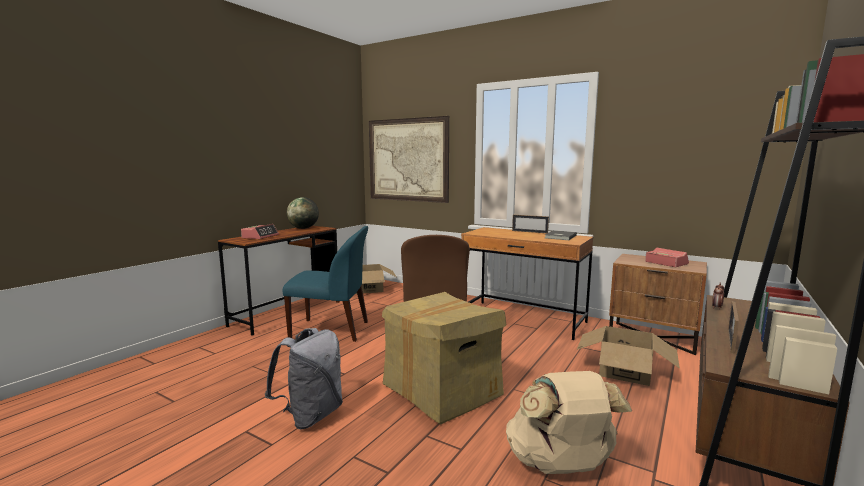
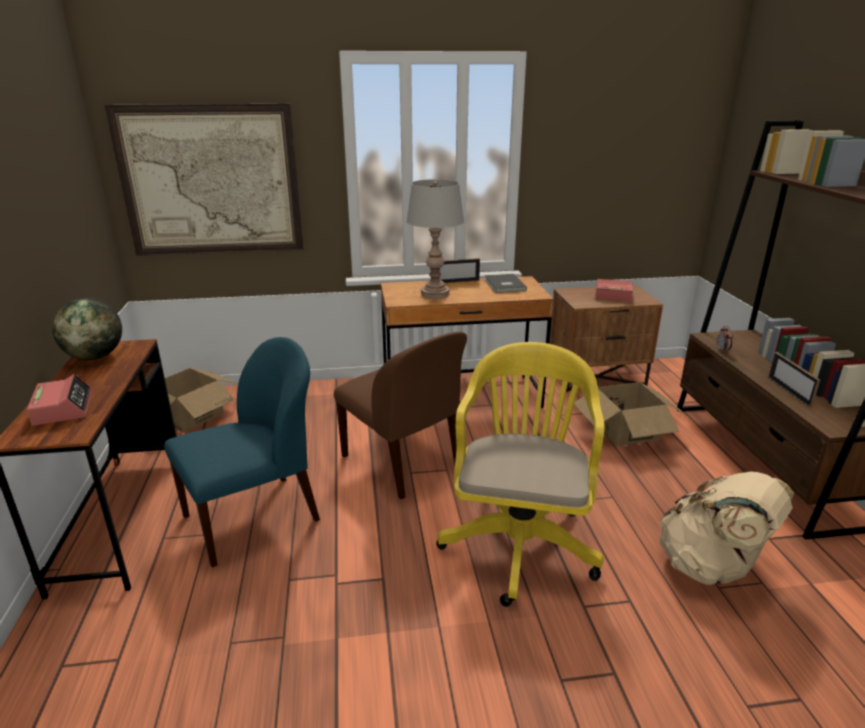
camera: 40 degrees left, 15 degrees up
(311, 415) = (439, 663): grey backpack -> none
(442, 390) = (520, 540): cardboard box -> yellow office chair
(503, 233) = (435, 294): none -> grey table lamp

